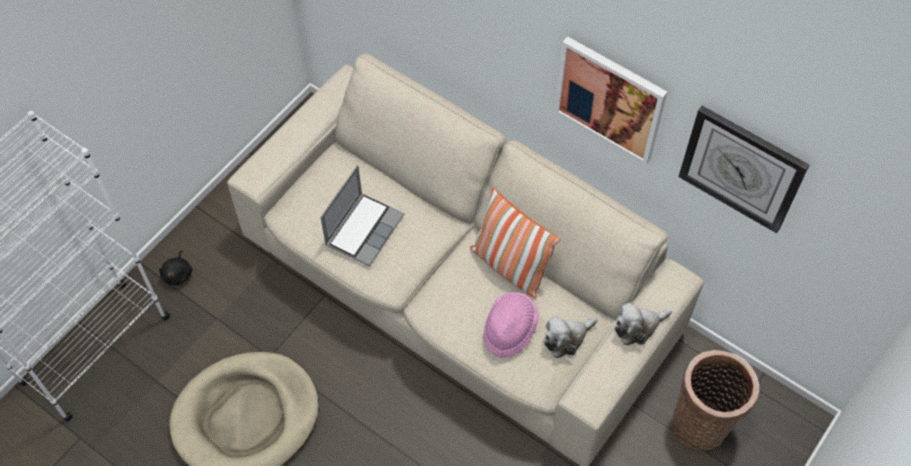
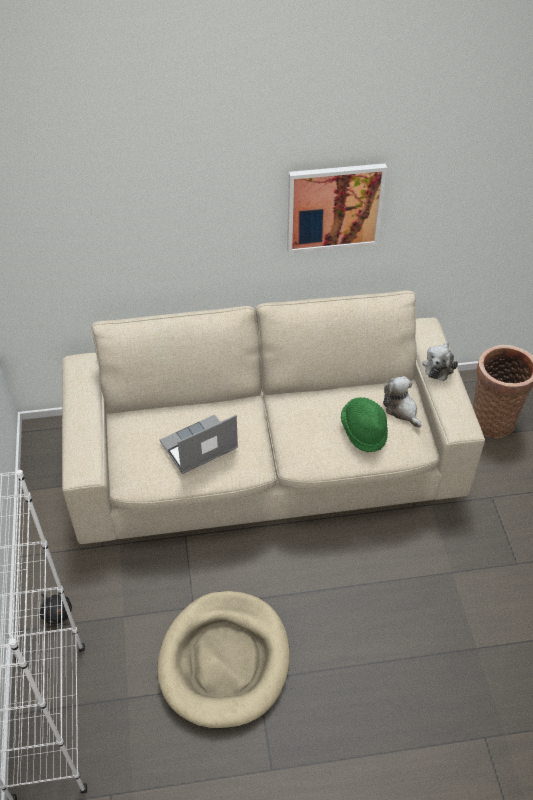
camera: 45 degrees left, 10 degrees down
(364, 229) = (198, 447): laptop -> laptop turned 105 degrees counterclockwise
(509, 266) = (318, 397): pillow -> none
(509, 330) = (364, 431): pink hat -> green hat
(566, 338) = (401, 409): plush toy -> plush toy turned 135 degrees clockwise
(742, 168) = (455, 191): wall clock -> none

